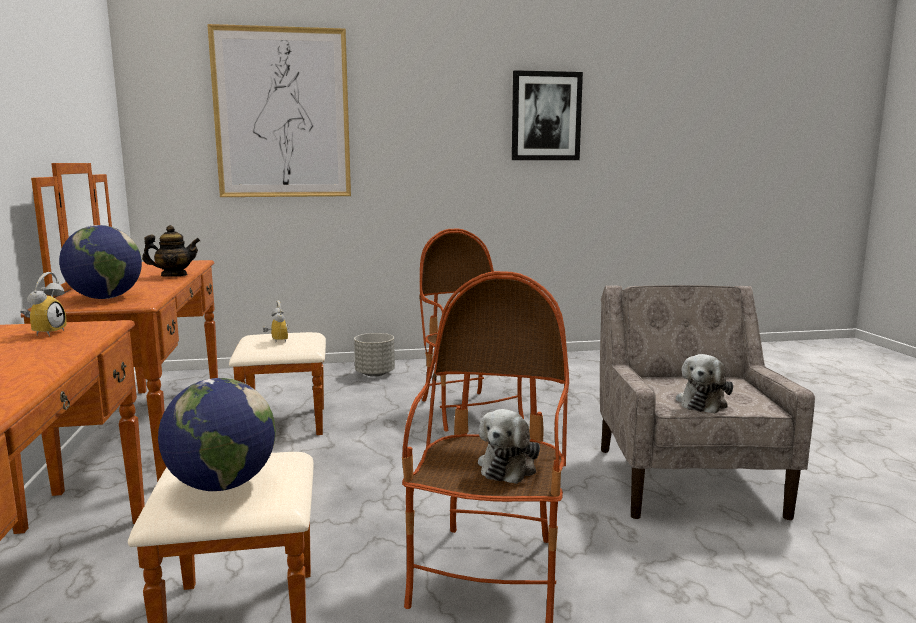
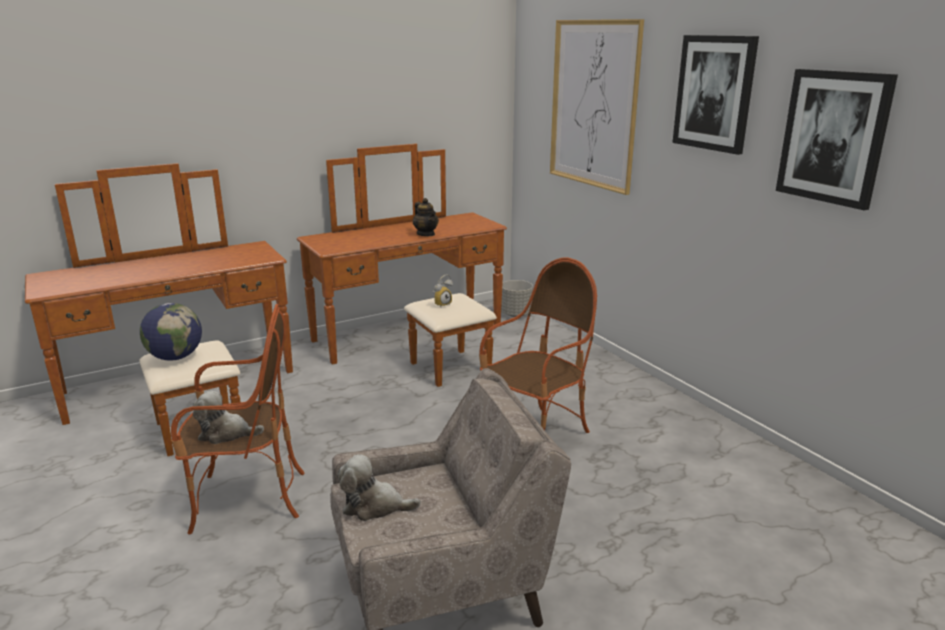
camera: 70 degrees right, 10 degrees up
(45, 332) = (248, 253): alarm clock -> none
(105, 298) = (340, 240): globe -> none
(374, 374) = (591, 371): grey planter -> grey planter (515, 314)
(439, 92) = (714, 93): none -> picture

